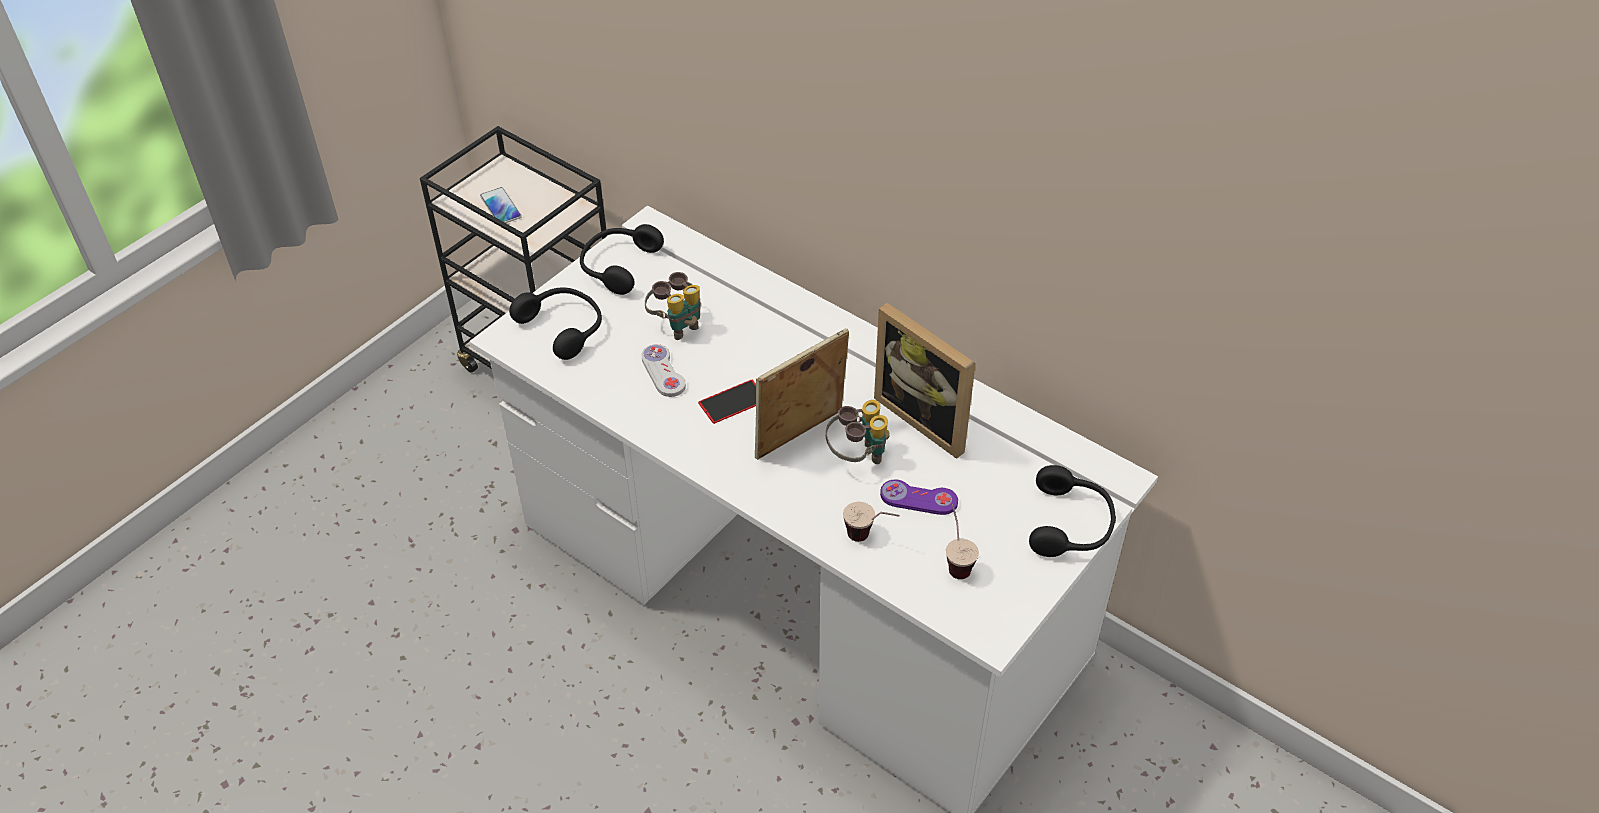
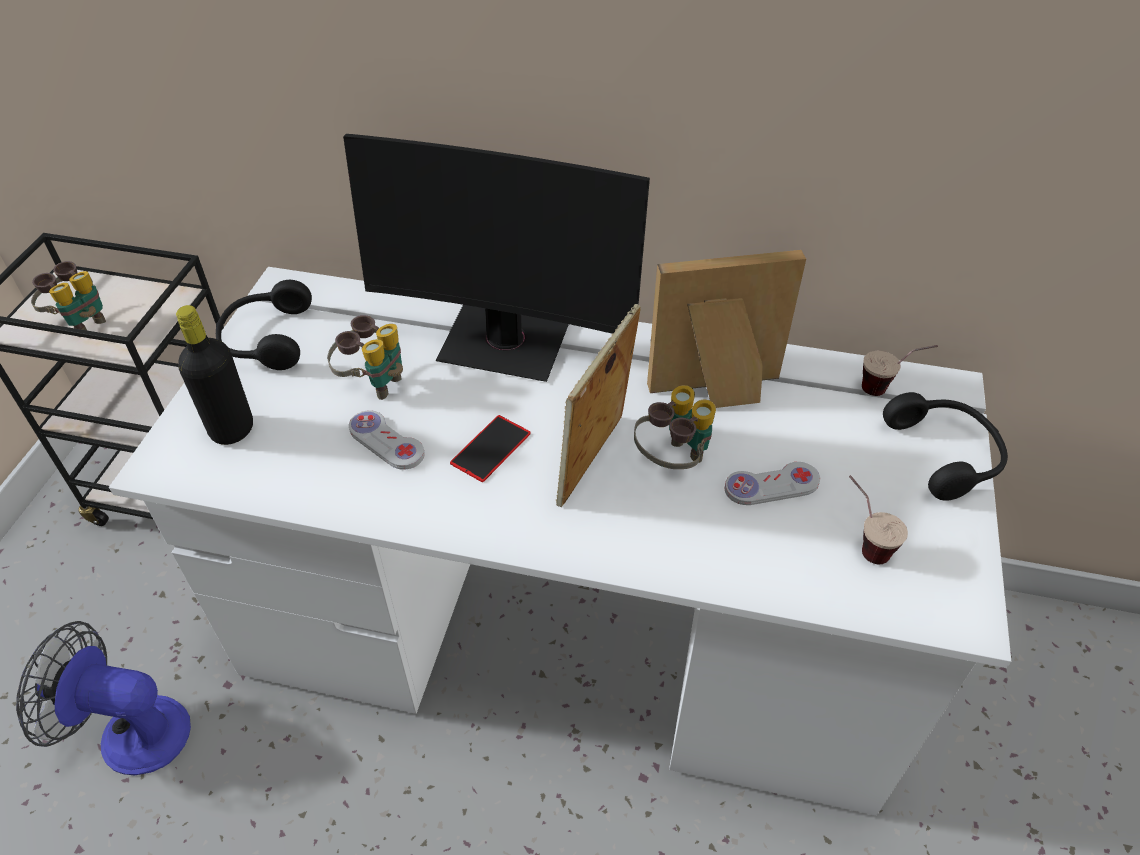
camera: 25 degrees left, 0 degrees up
(433, 537) = (130, 732): none -> fan
(500, 207) = (82, 322): phone -> binoculars
(564, 327) = (232, 429): black headphones -> black bottle
(790, 326) = (505, 343): none -> monitor
(870, 538) = (751, 553): cup -> cup (888, 388)
(918, 499) = (771, 485): purple game controller -> white game controller
(927, 418) = (717, 392): picture frame -> picture frame turned 150 degrees clockwise

